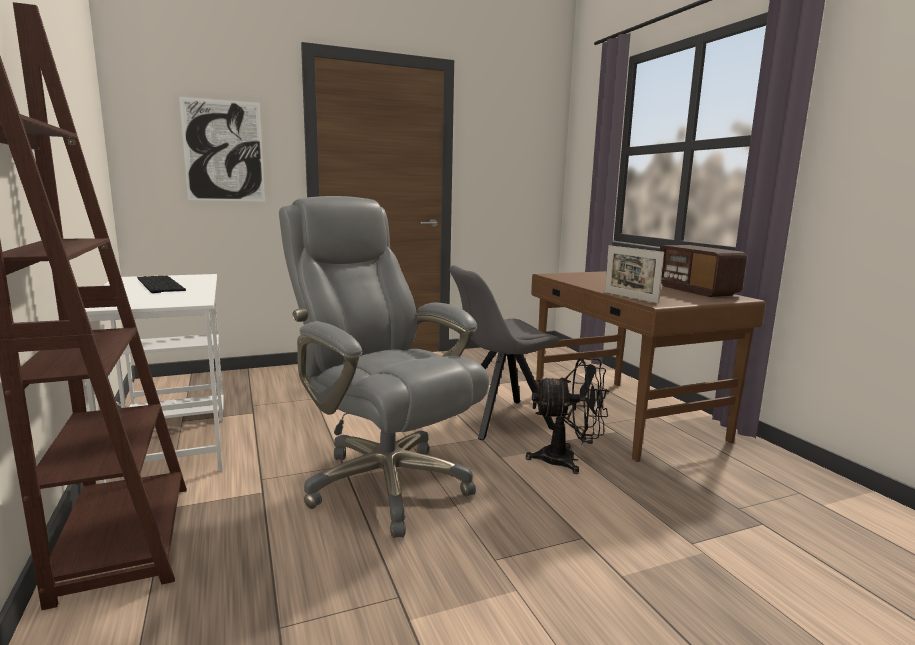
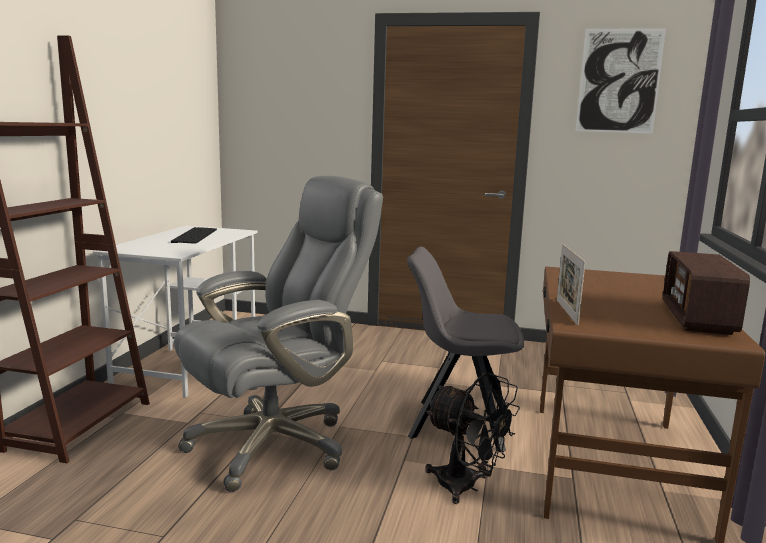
camera: 35 degrees right, 0 degrees up
(224, 151) = (302, 119): picture -> picture (619, 81)
(385, 482) = (277, 446): grey office chair -> grey office chair turned 60 degrees clockwise

